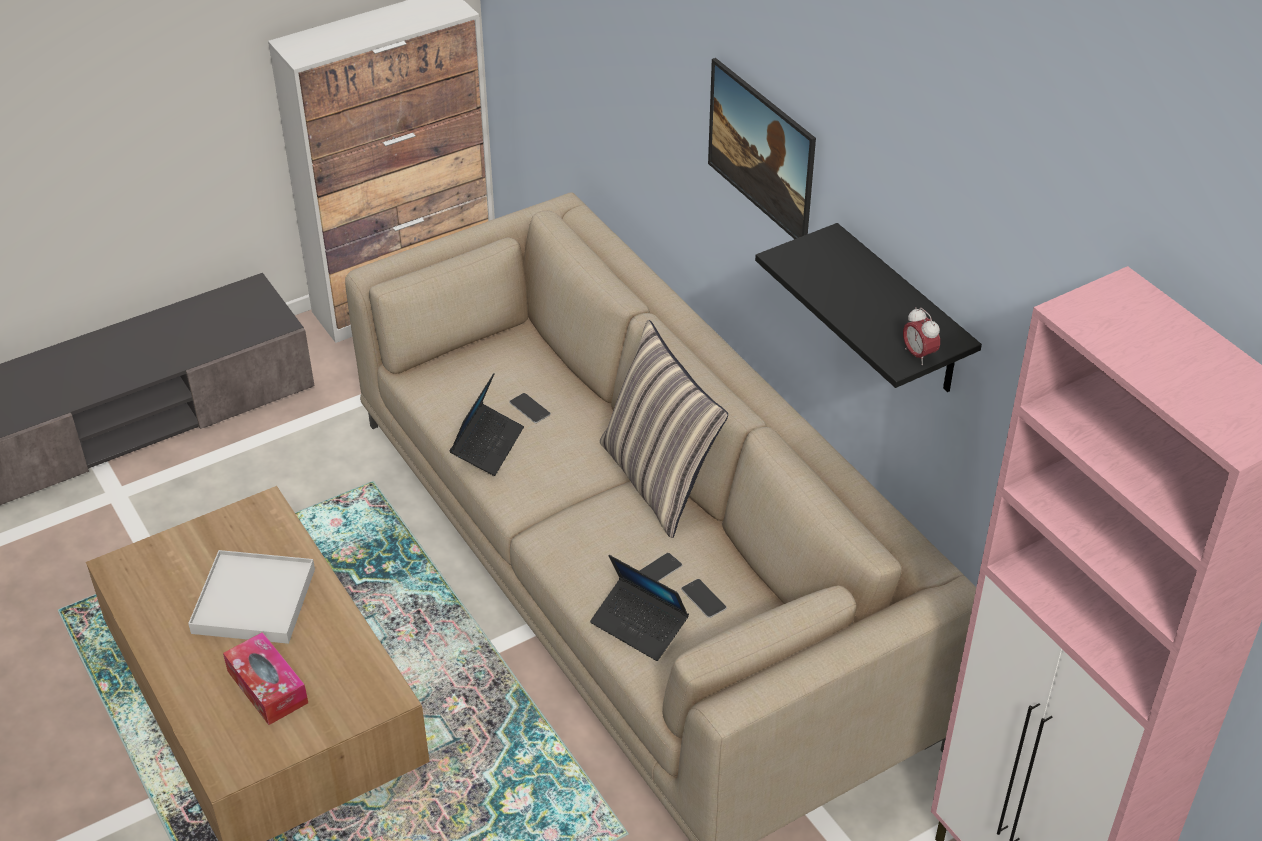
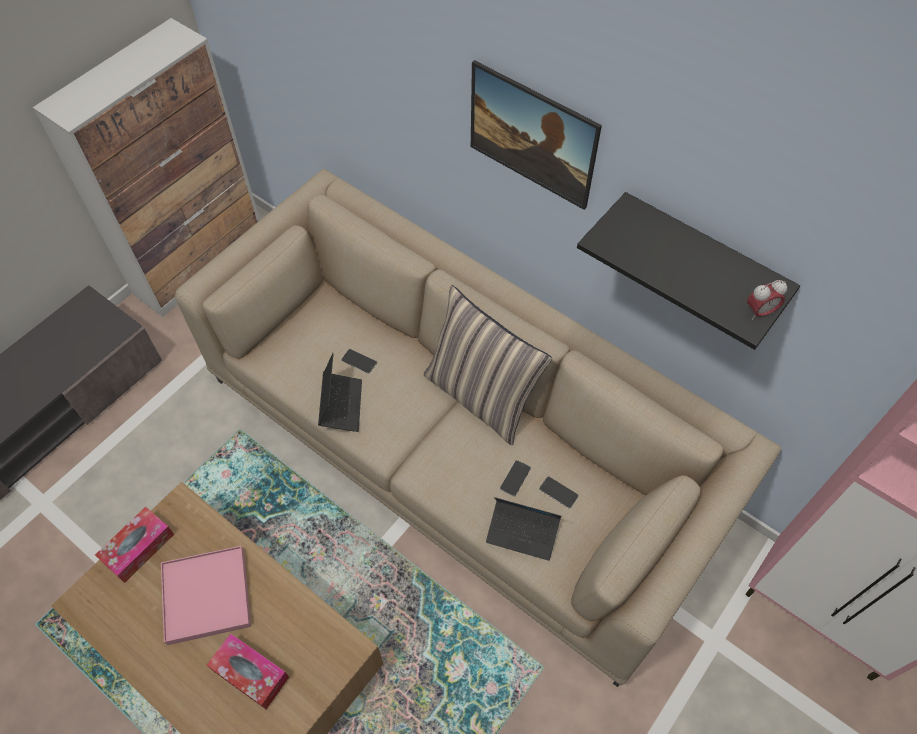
camera: 20 degrees left, 15 degrees up
(201, 535) = (138, 548): none -> tissue box
(254, 600) = (207, 595): white tray -> pink tray
(918, 355) = (759, 312): alarm clock -> alarm clock turned 60 degrees counterclockwise

